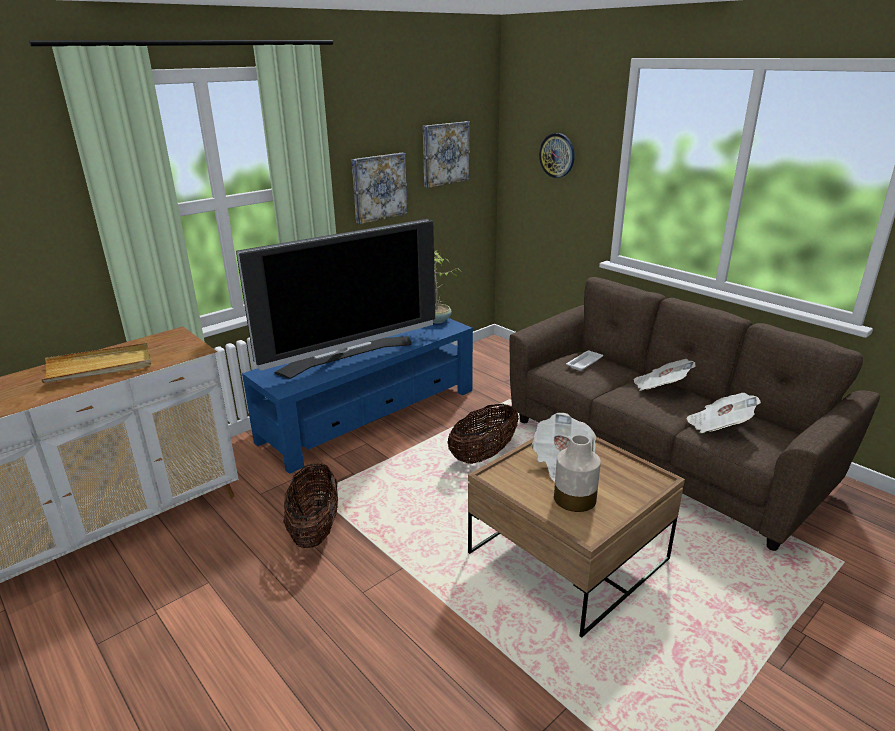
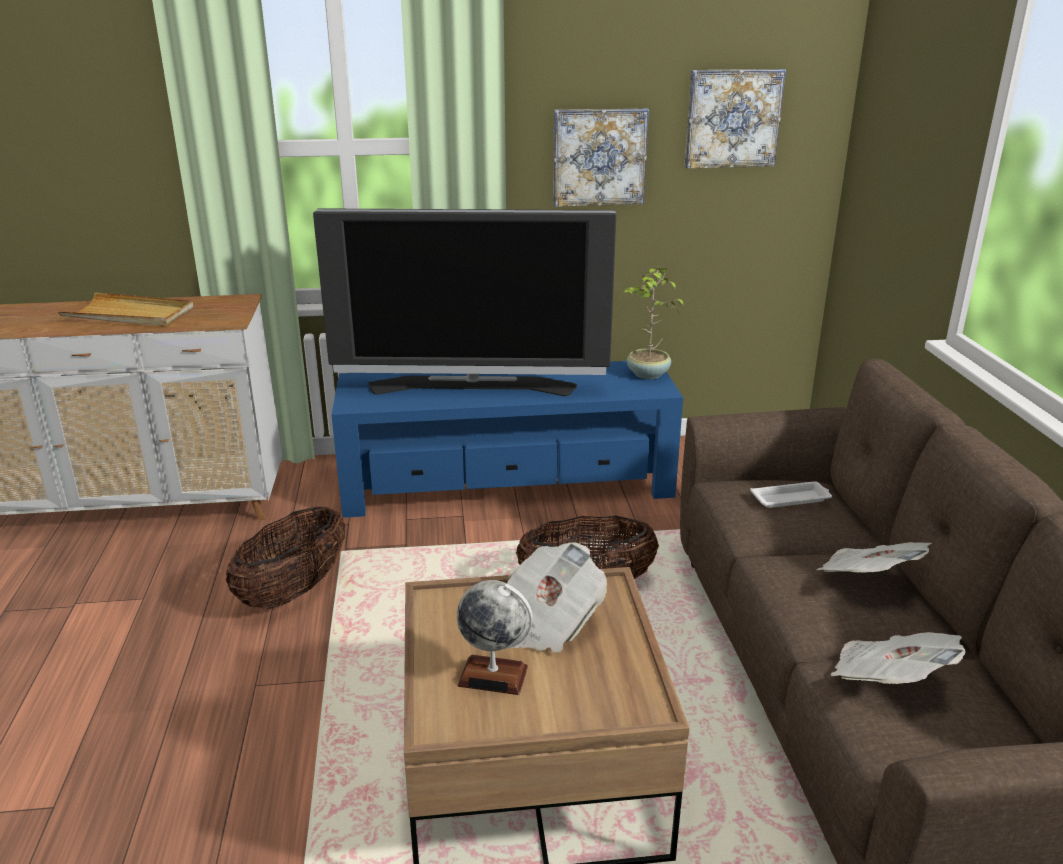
camera: 35 degrees right, 0 degrees up
(557, 155) = (911, 139): wall clock -> none
(575, 498) = (493, 676): beige vase -> globe

